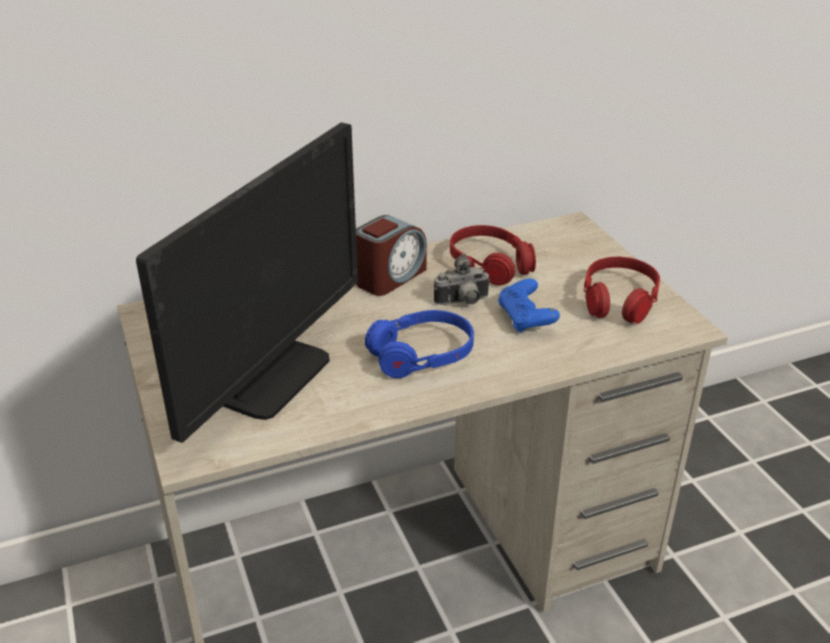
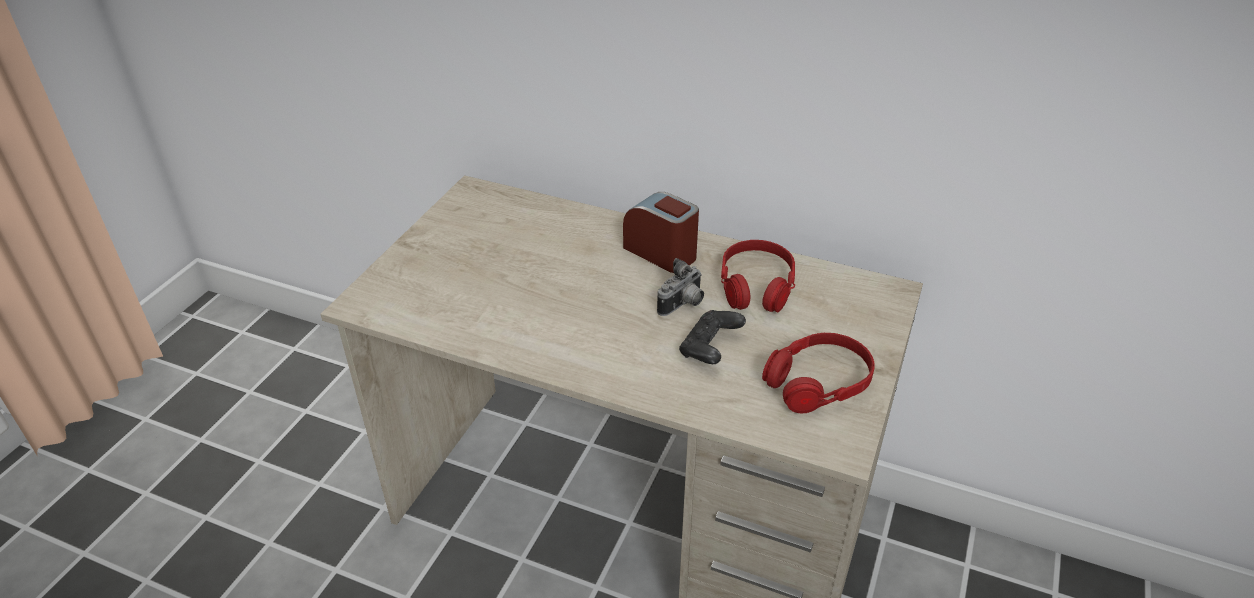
camera: 45 degrees right, 5 degrees up
(270, 377) = (473, 281): monitor -> none
(390, 277) = (661, 252): alarm clock -> alarm clock turned 135 degrees counterclockwise
(421, 355) = (588, 328): blue headphones -> none
(462, 302) = (683, 305): camera -> camera turned 75 degrees counterclockwise
(526, 319) = (710, 349): blue game controller -> black game controller

